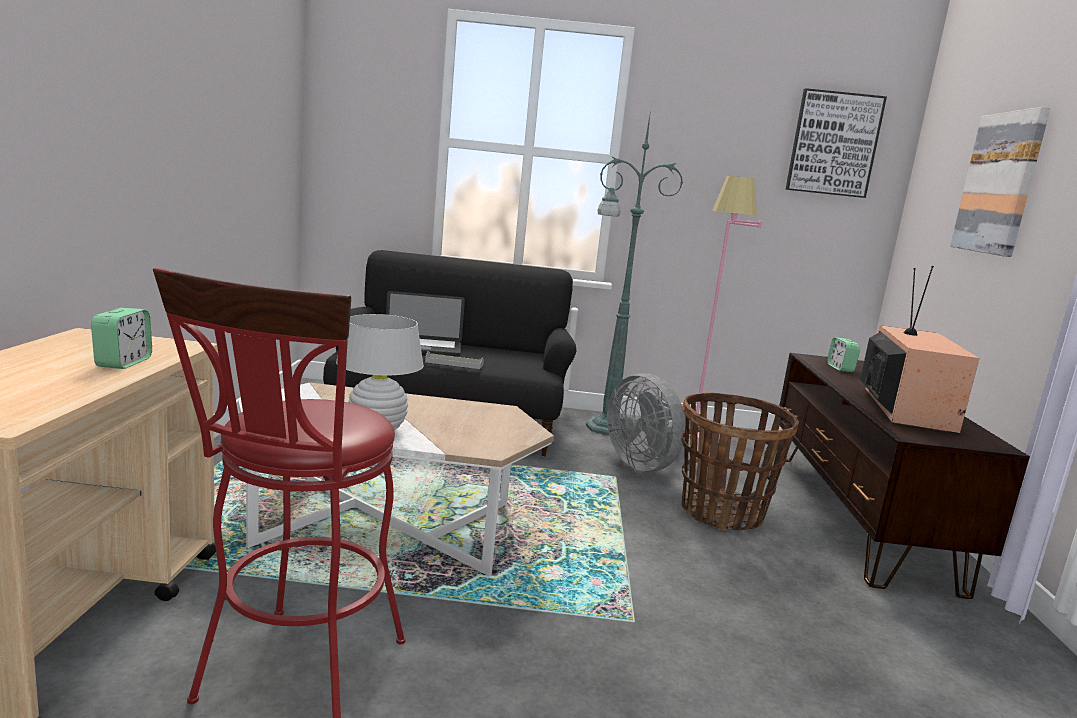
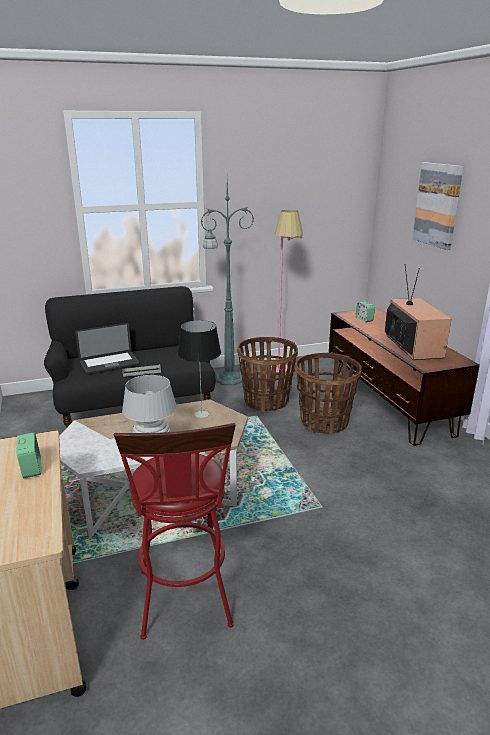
camera: 20 degrees left, 10 degrees up
(485, 416) = (201, 414): none -> table lamp
(644, 464) = (266, 401): grey fan -> basket
(833, 144) = (333, 174): picture -> none

